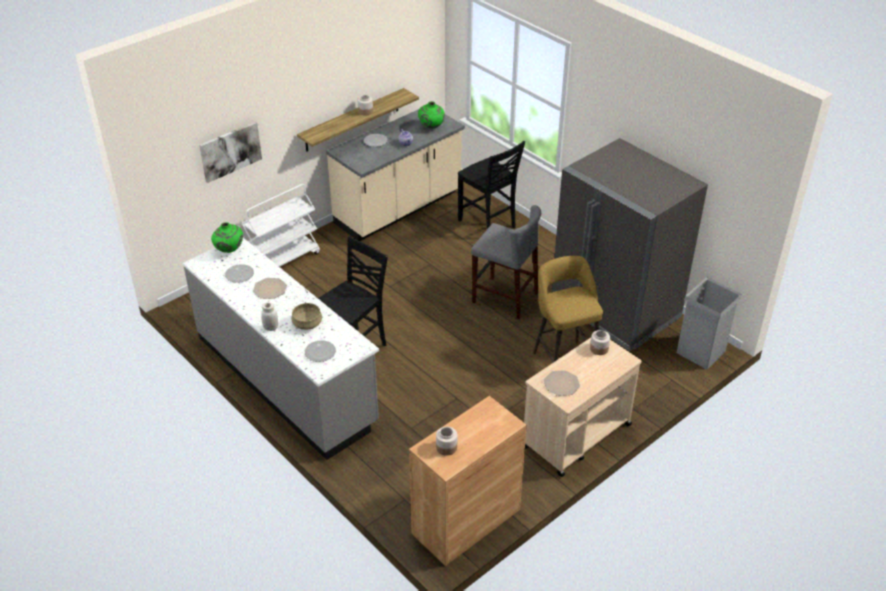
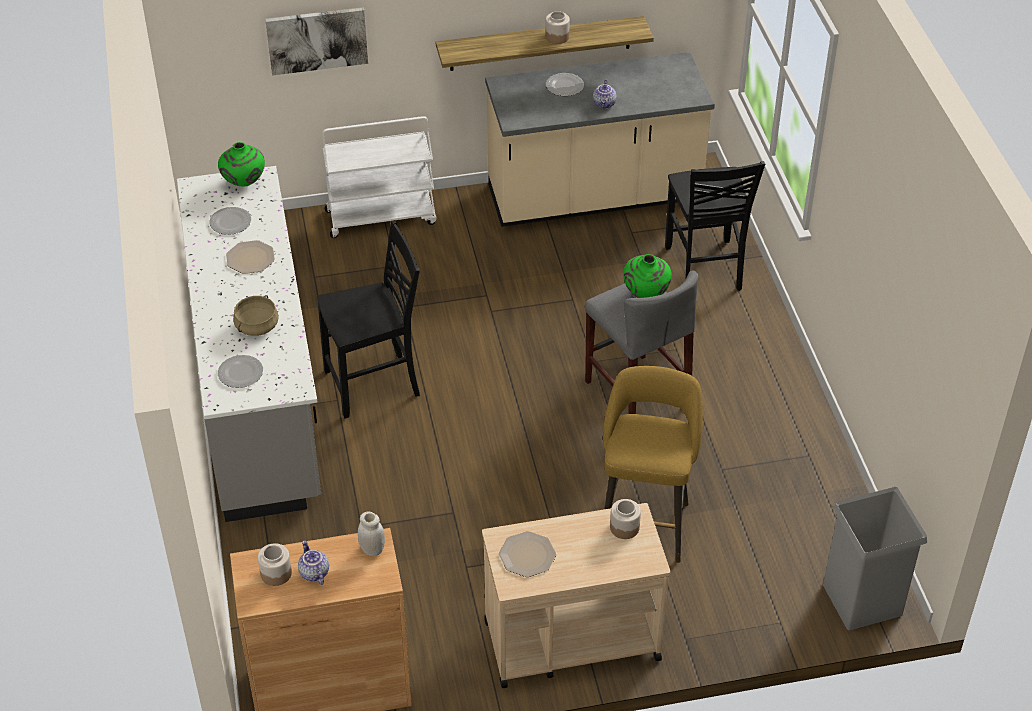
camera: 30 degrees right, 5 degrees up
(271, 328) = (209, 313): white jar -> white jar (372, 549)
(431, 127) = (662, 91): green vase -> green vase (646, 295)
(468, 437) = (313, 573): none -> teapot
(615, 309) = (785, 478): grey fridge -> none

